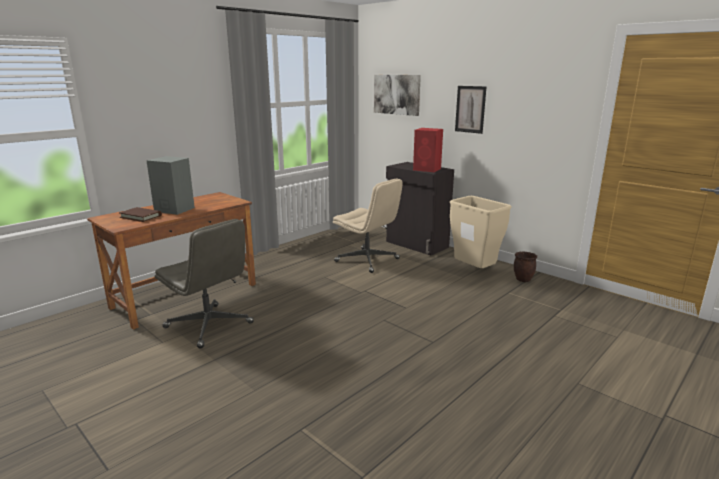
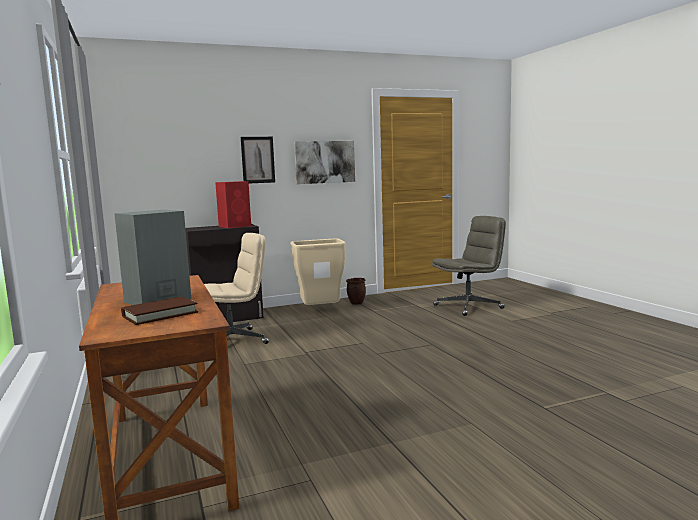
camera: 65 degrees left, 10 degrees down
(209, 325) = (296, 441): grey office chair -> grey office chair (468, 307)
(397, 94) = (154, 150): picture -> picture (324, 162)

